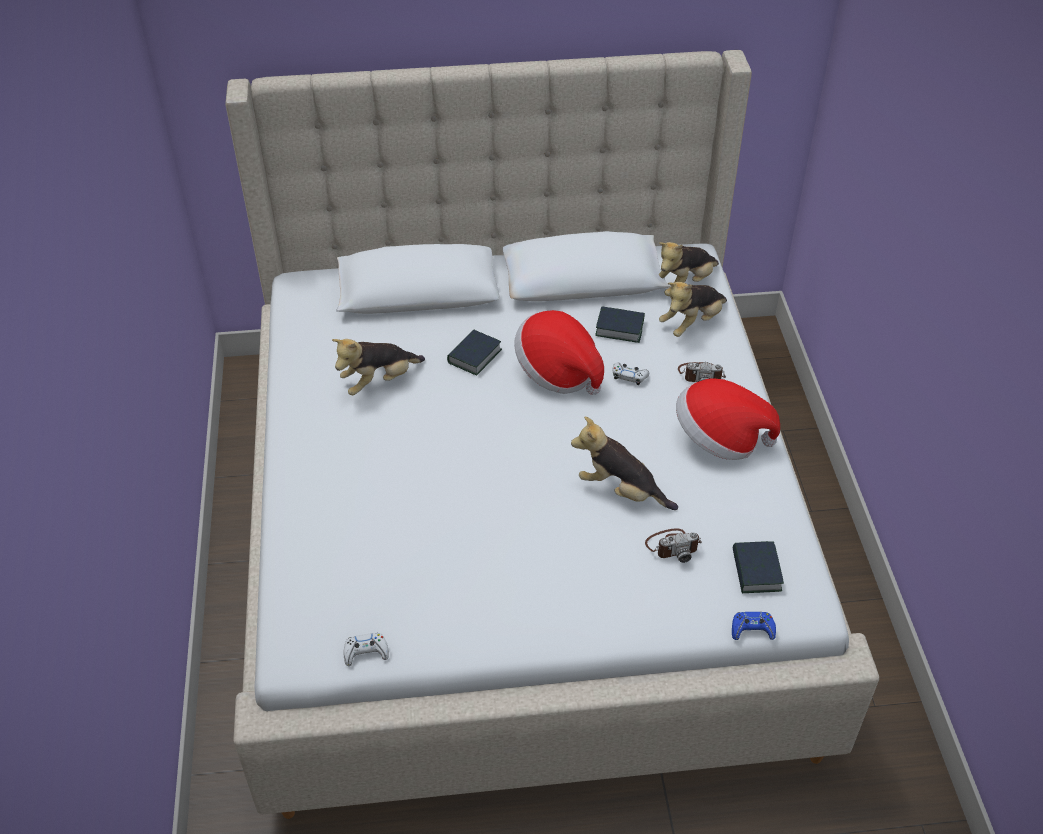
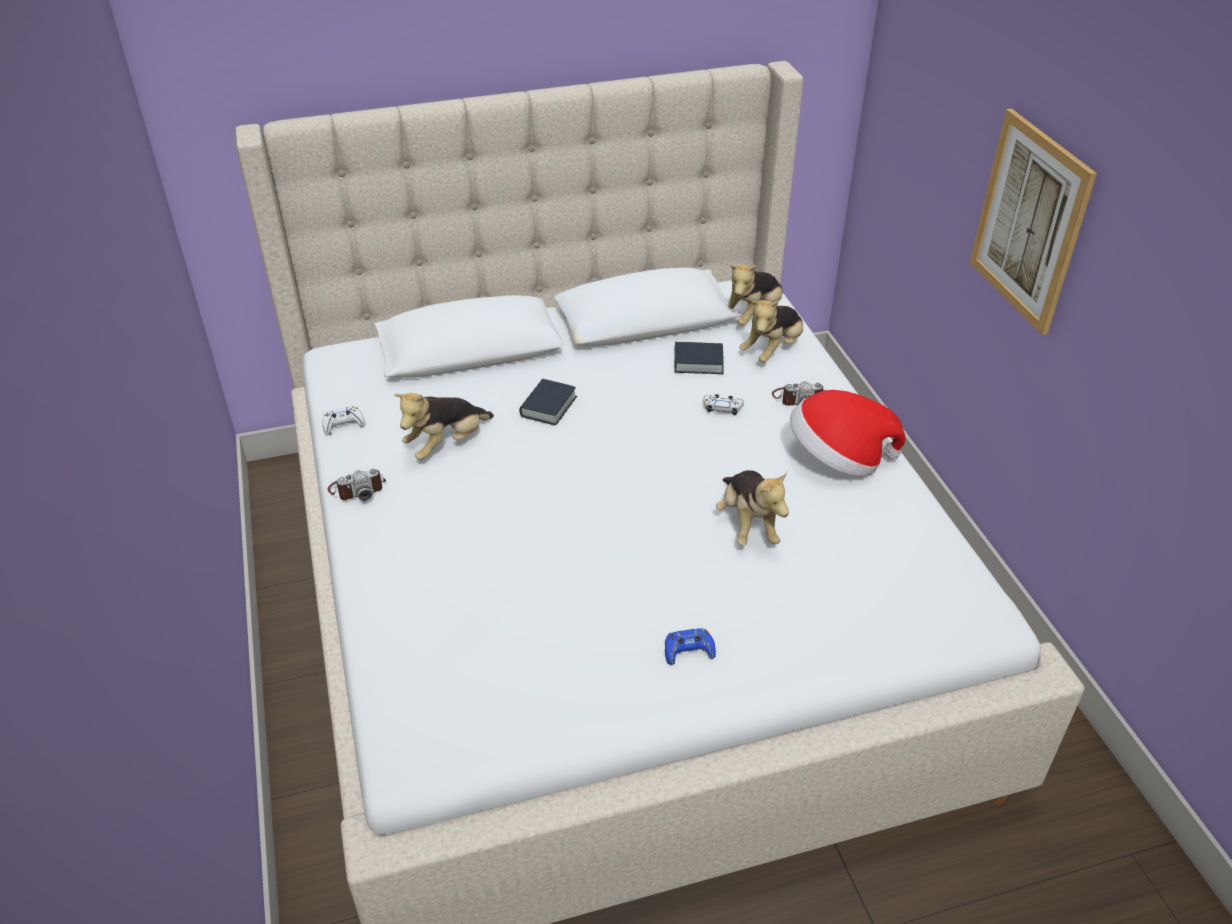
camera: 10 degrees left, 5 degrees down
(366, 652) = (497, 744): white game controller -> white game controller (343, 425)
(557, 372) = (644, 412): hat -> none
(621, 490) = (747, 524): plush toy -> plush toy turned 120 degrees counterclockwise
(672, 546) = (822, 574): camera -> camera (357, 488)
(752, 629) = (938, 652): blue game controller -> blue game controller (688, 650)
(756, 571) = (921, 589): book -> none
(920, 247) = (1029, 221): none -> picture

